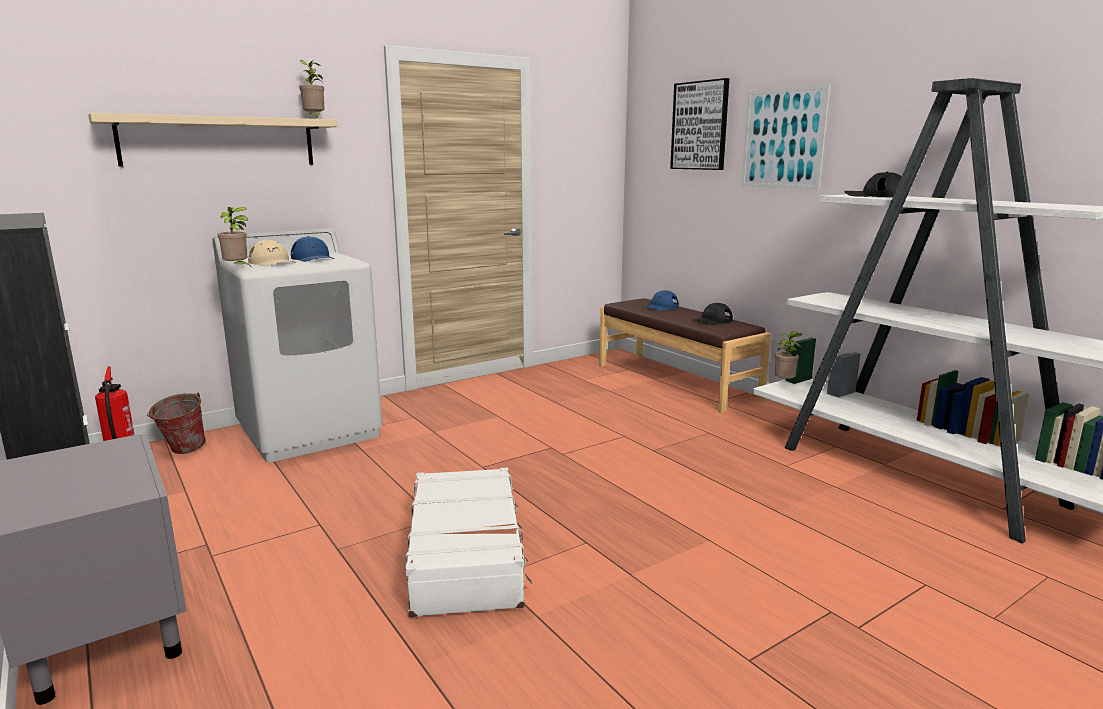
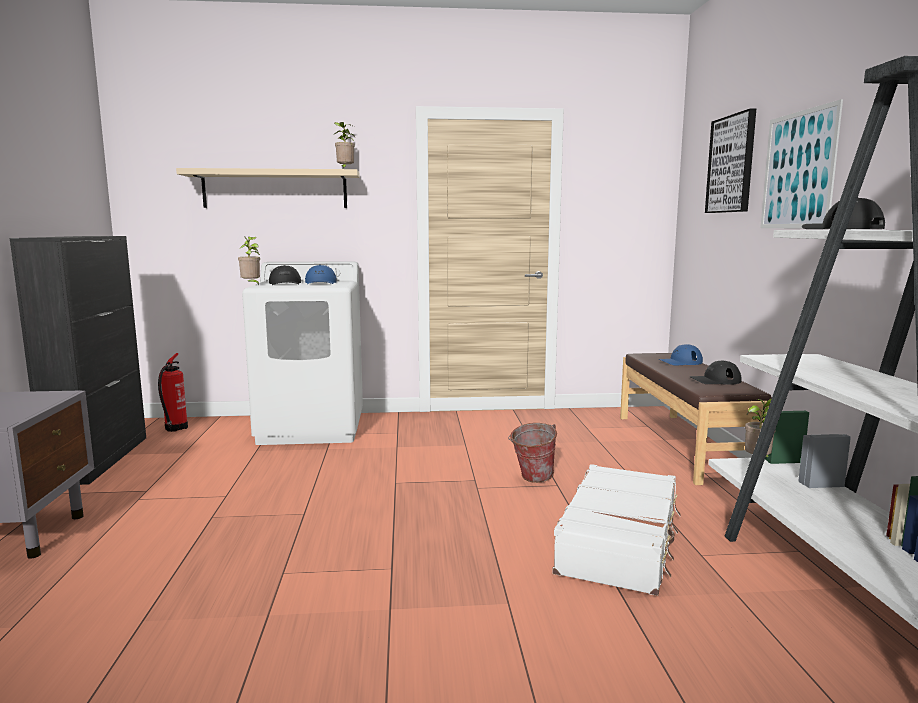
camera: 30 degrees right, 5 degrees down
(182, 451) = (218, 426): bucket -> bucket (531, 479)
(272, 262) = (285, 283): beige cap -> black cap
(467, 555) = (286, 549): white suitcase -> white suitcase (620, 542)

